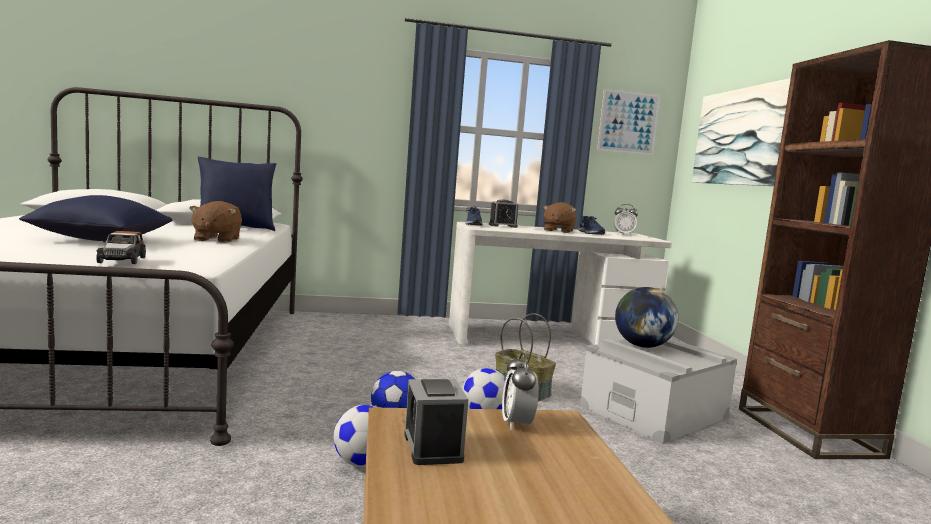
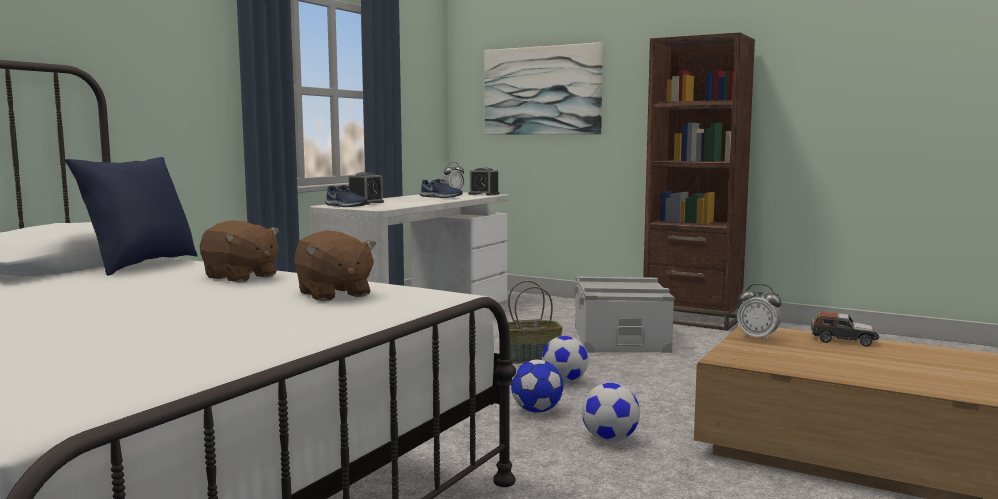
camera: 50 degrees left, 0 degrees up
(101, 240) = (175, 308): blue pillow -> none
(122, 260) = (393, 307): toy car -> toy car (844, 340)
(433, 447) = (786, 360): alarm clock -> alarm clock (483, 194)
(558, 231) = (418, 199): brown plush toy -> brown plush toy (333, 294)
(628, 122) = (415, 75): picture -> none
(642, 346) = (603, 285): globe -> none

